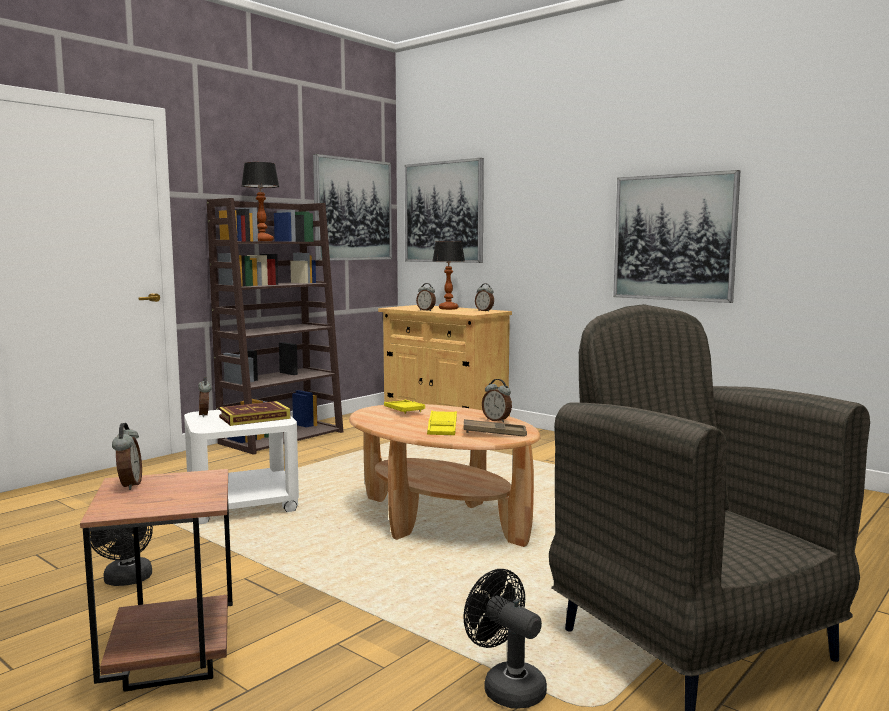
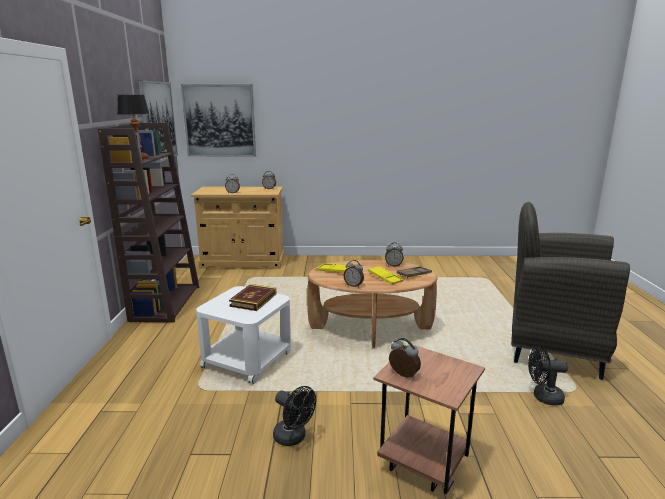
camera: 40 degrees left, 10 degrees up
(205, 415) = (215, 307): alarm clock -> alarm clock (353, 285)
(449, 309) = (240, 189): table lamp -> none
(674, 237) = (388, 140): picture -> none

